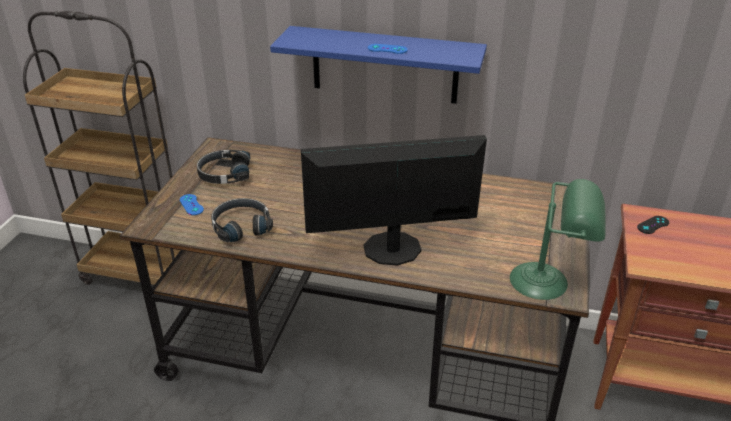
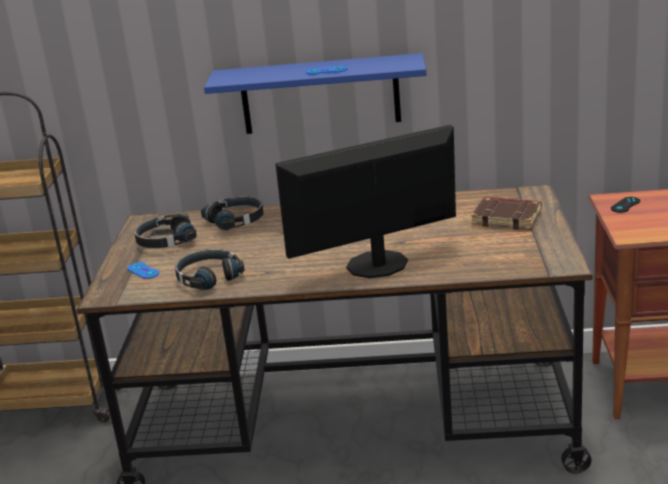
camera: 10 degrees left, 10 degrees down
(292, 164) = (236, 220): none -> black headphones
(532, 220) = (508, 218): none -> brown book
(551, 281) = (546, 259): green table lamp -> none

